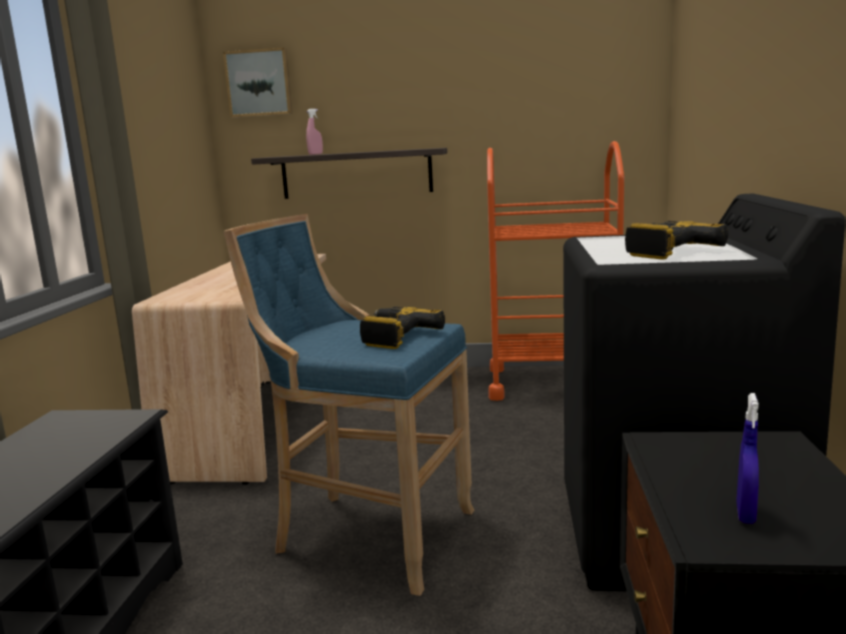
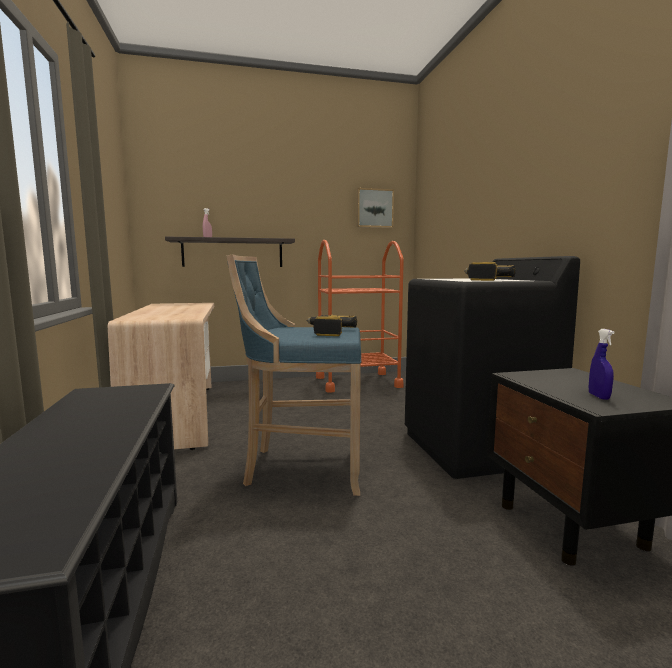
camera: 20 degrees left, 5 degrees down
(259, 83) = (167, 189): picture -> picture (374, 208)

